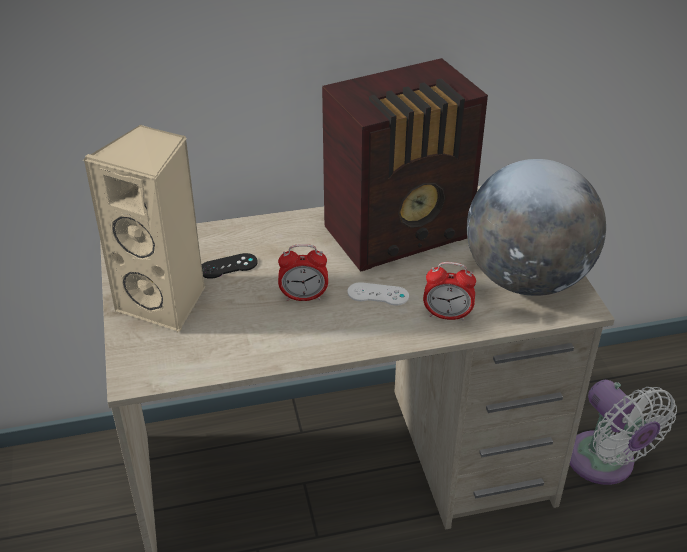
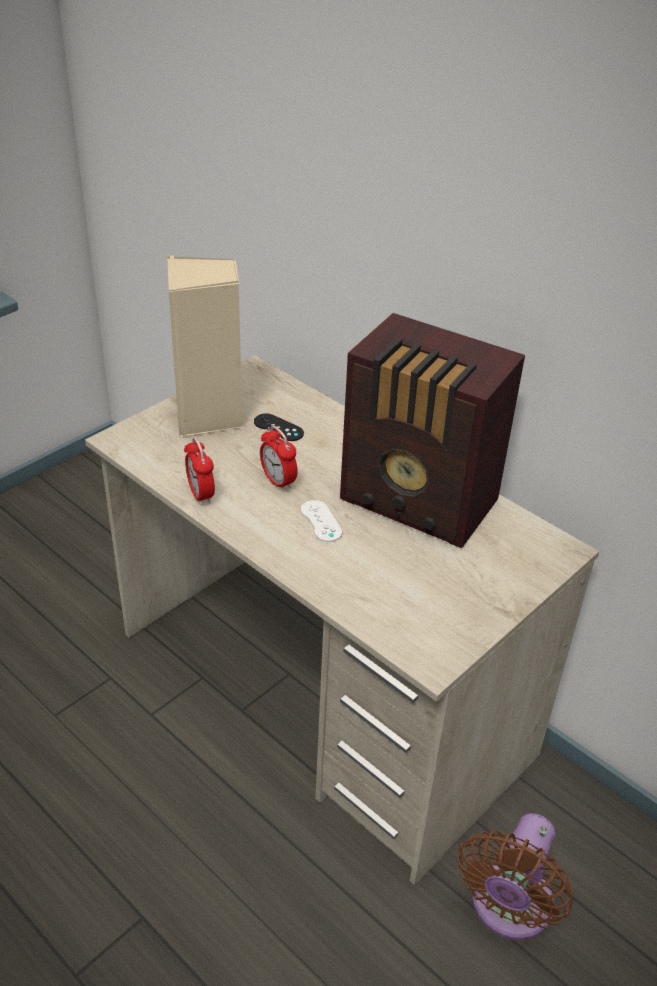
camera: 55 degrees right, 0 degrees up
(447, 315) = (332, 574): alarm clock -> alarm clock (200, 494)
(526, 280) = (435, 609): globe -> none
(605, 464) = (508, 908): white fan -> brown fan

